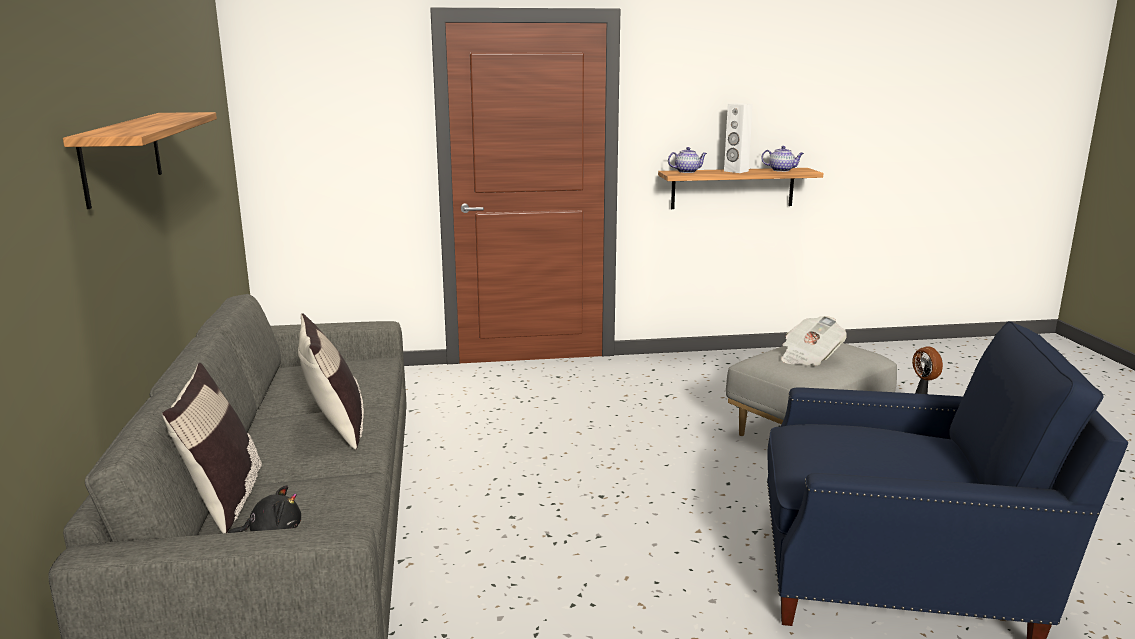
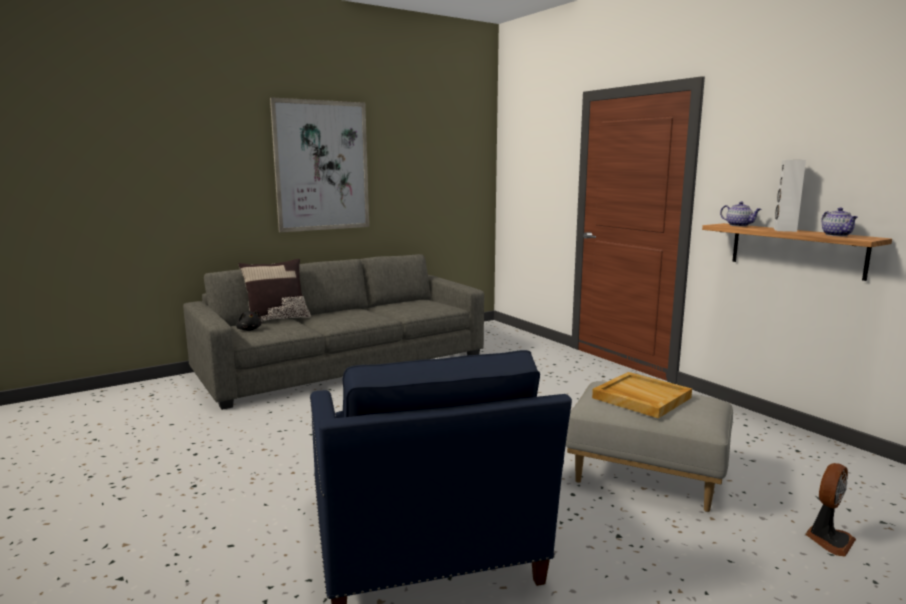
camera: 65 degrees right, 5 degrees down
(122, 156) = (321, 166): shelf -> picture
(335, 428) = (357, 317): pillow -> none
(809, 357) = (640, 398): newspaper -> beige tray

